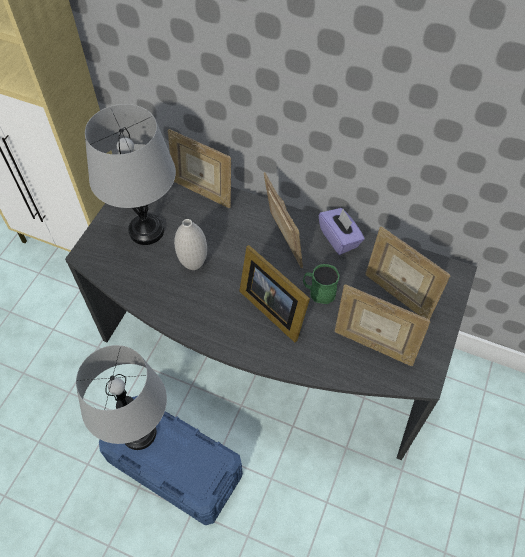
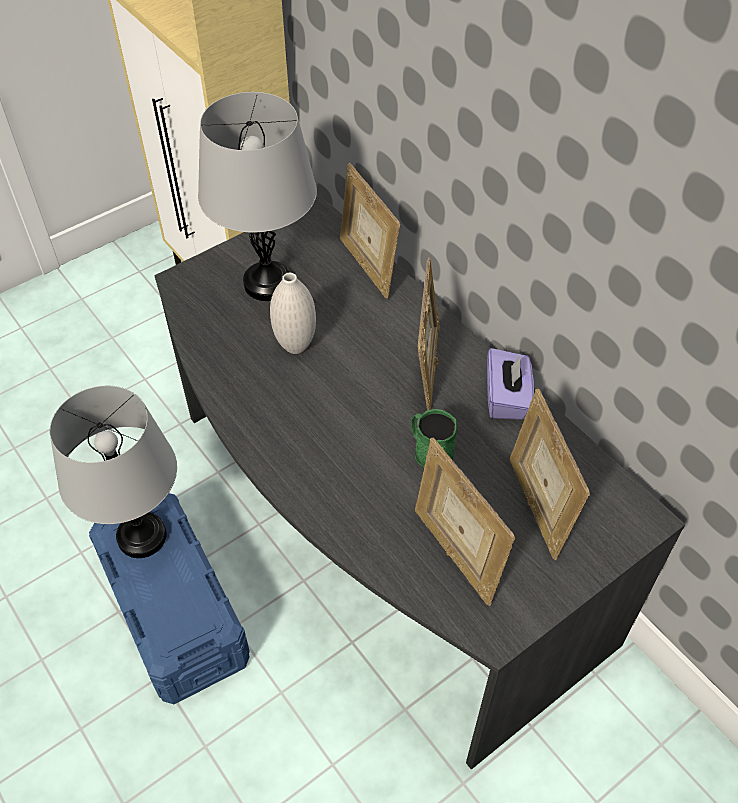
camera: 30 degrees right, 5 degrees down
(273, 307) = (356, 442): picture frame -> none

